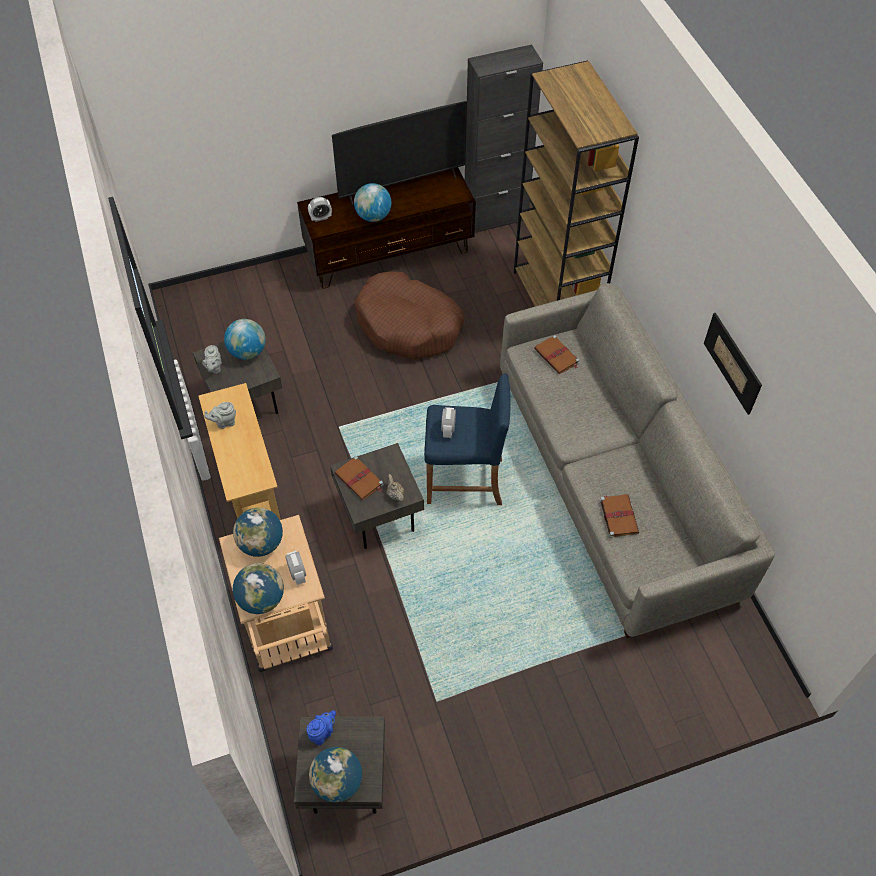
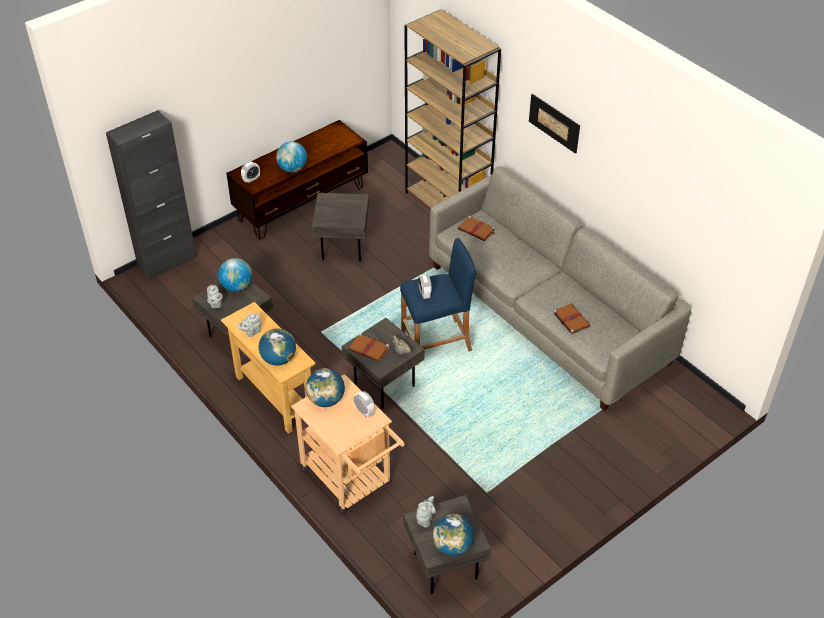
camera: 20 degrees left, 10 degrees down
(261, 599) = (345, 435): globe -> globe (278, 359)
(322, 732) = (425, 518): blue teapot -> grey teapot
(402, 186) = (304, 143): television -> none
(408, 325) = (341, 248): brown dog bed -> grey side table
(495, 218) = (373, 159): black cabinet -> black cabinet (167, 262)
(732, 363) = (620, 181): picture -> picture (554, 123)

